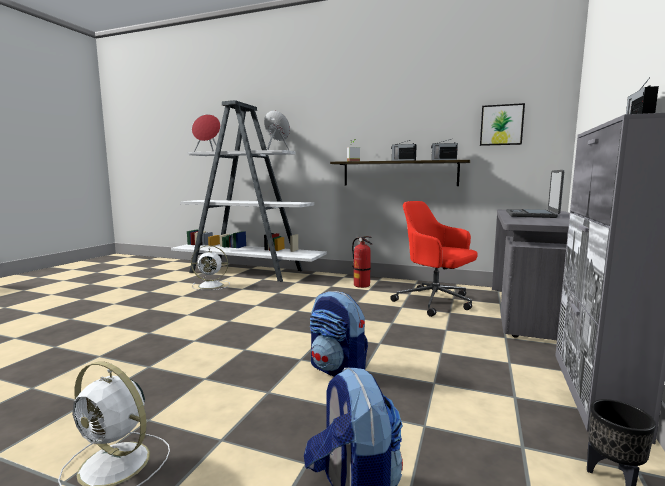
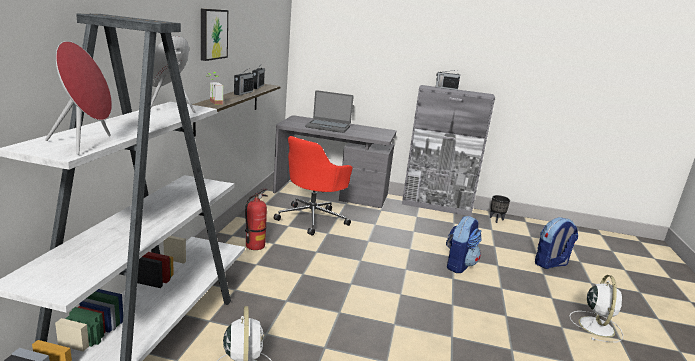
camera: 100 degrees left, 10 degrees up
(501, 125) = (271, 48): picture -> picture (212, 34)

